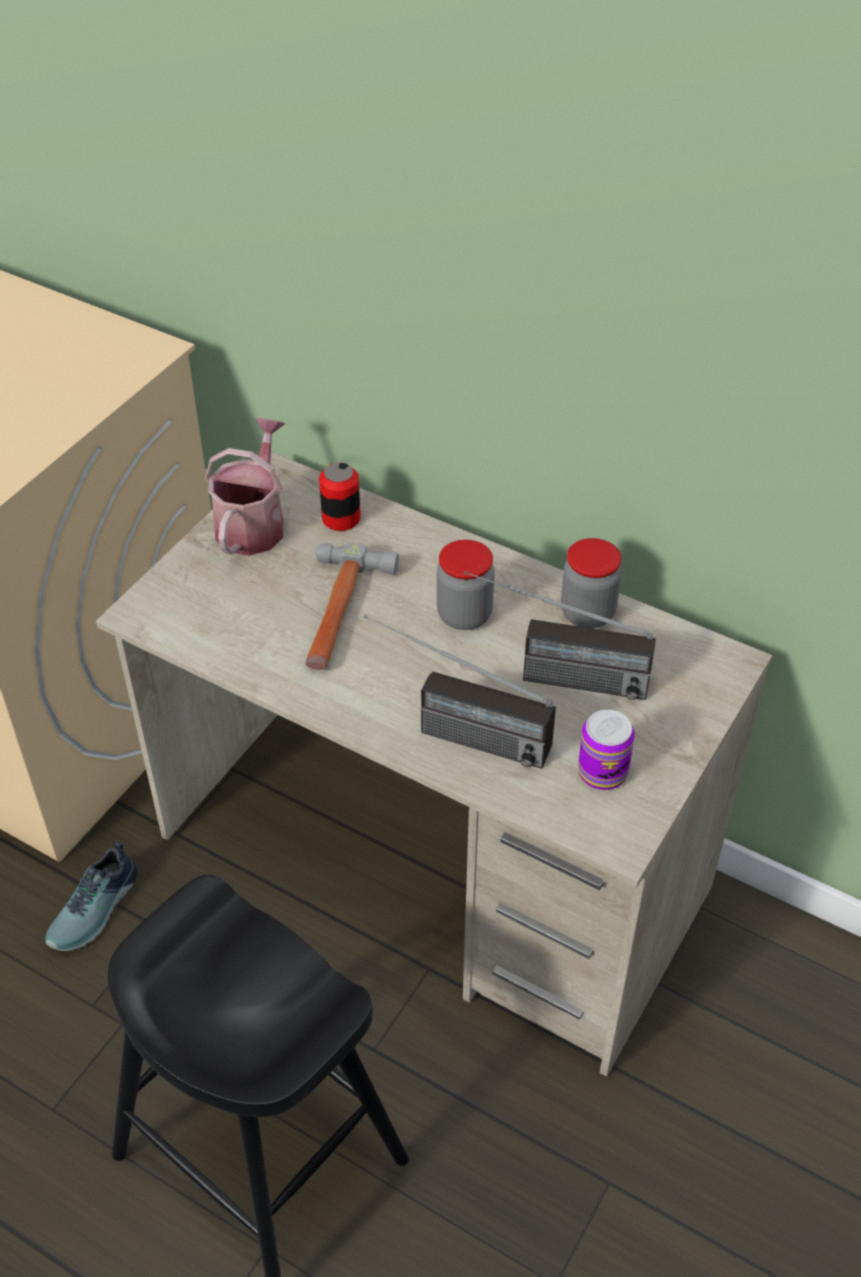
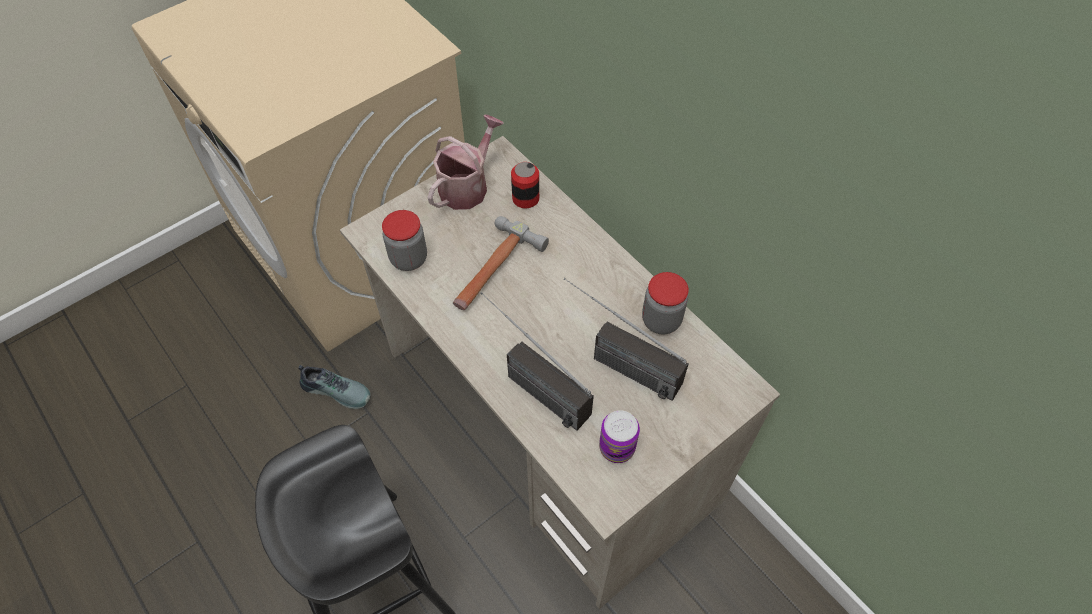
camera: 20 degrees right, 10 degrees up
(96, 910) = (337, 389): shoe -> shoe turned 120 degrees counterclockwise
(464, 615) = (576, 296): jar -> jar (409, 258)

